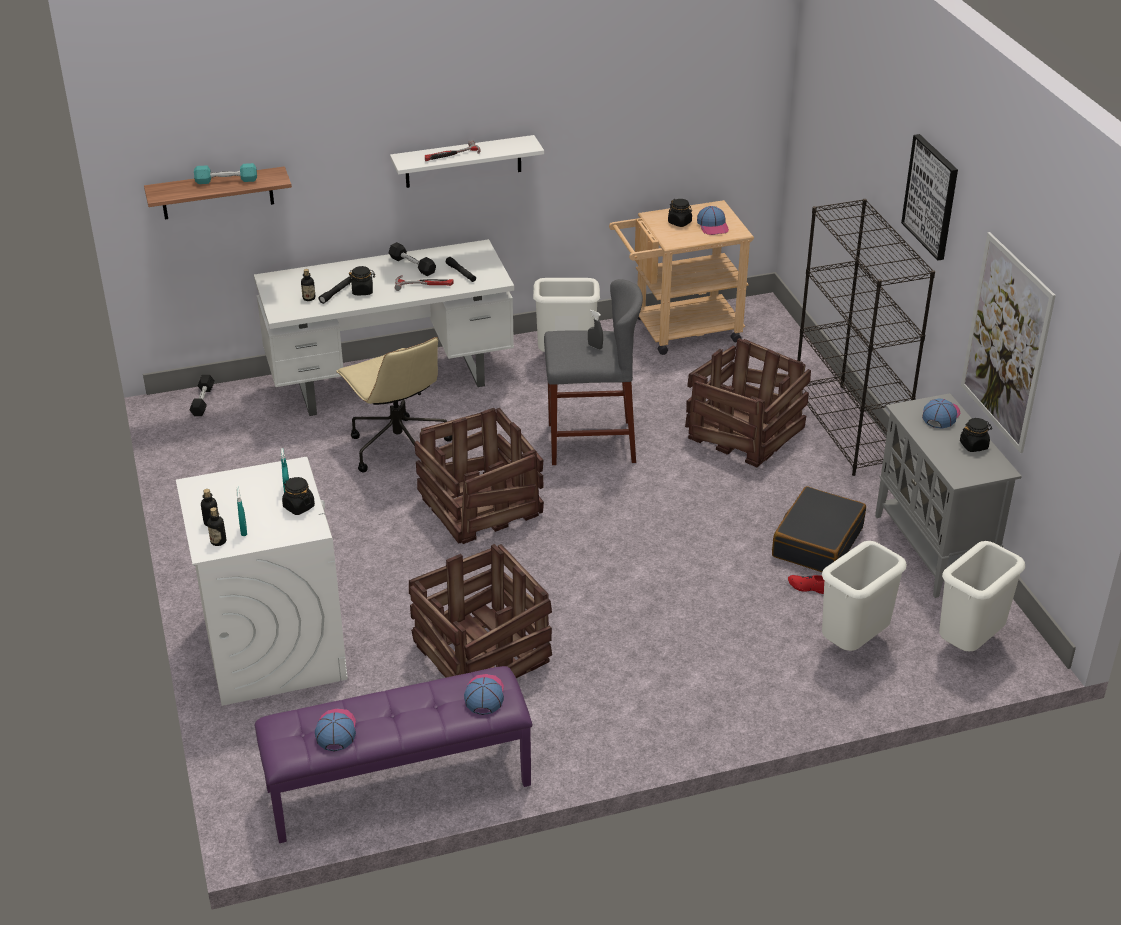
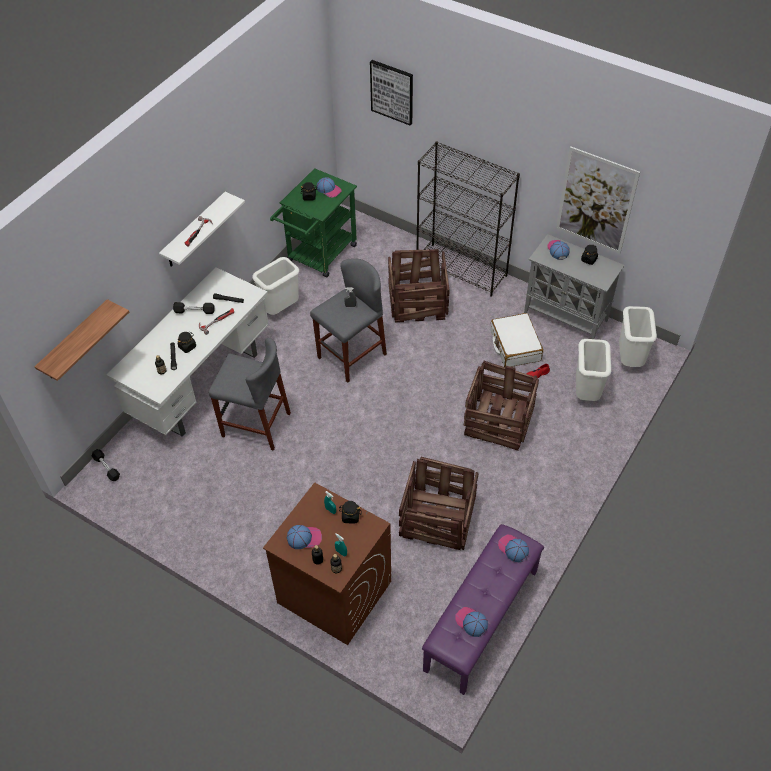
camera: 40 degrees left, 15 degrees up
(226, 180) = (85, 331): turquoise dumbbell -> none
(226, 496) = (304, 538): none -> cap
(273, 647) = (333, 592): white washing machine -> brown washing machine
(398, 448) = (256, 425): beige office chair -> grey stool
(478, 507) = (339, 433): crate -> crate (498, 421)
(678, 331) = (318, 256): beige cart -> green cart
(817, 542) = (515, 346): black suitcase -> white suitcase
(931, 196) = (506, 133): picture -> picture (392, 92)

